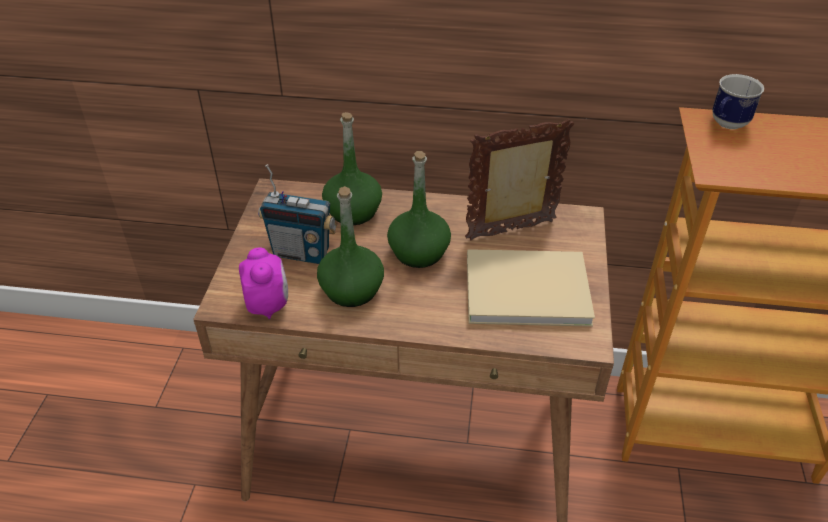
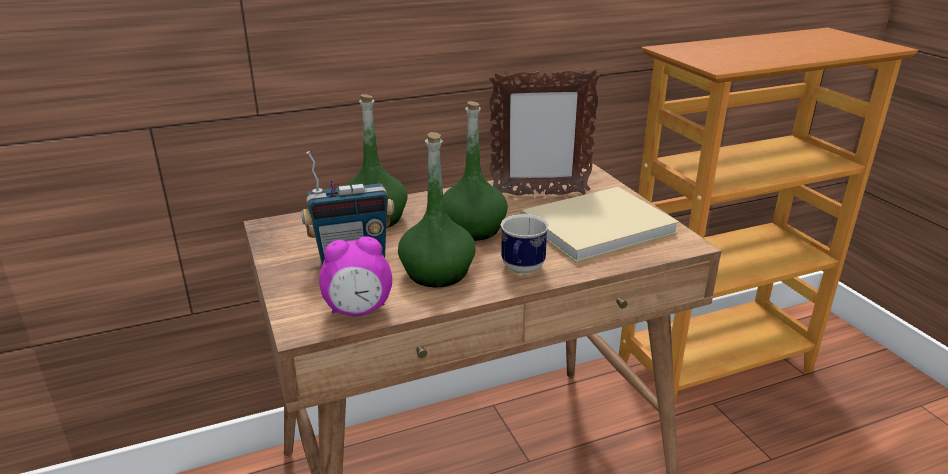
camera: 30 degrees left, 15 degrees down
(268, 305) = (358, 311): alarm clock -> alarm clock turned 120 degrees clockwise
(512, 231) = (539, 194): picture frame -> picture frame turned 135 degrees counterclockwise
(726, 125) = (687, 48): mug -> mug (521, 270)

